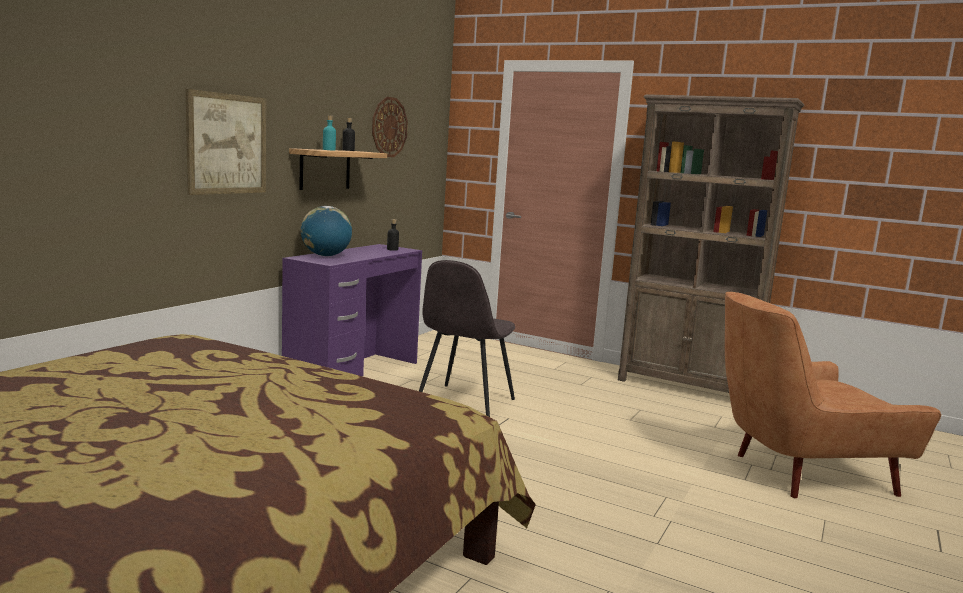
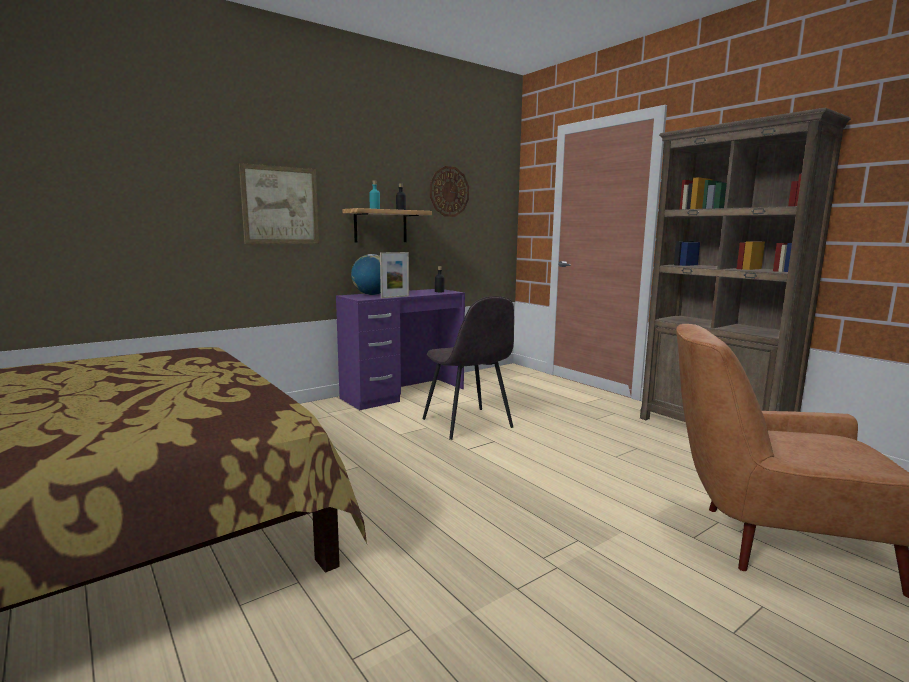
camera: 25 degrees right, 0 degrees up
(361, 259) = (395, 297): none -> picture frame
(464, 403) = (468, 424): grey chair -> grey chair turned 75 degrees counterclockwise

